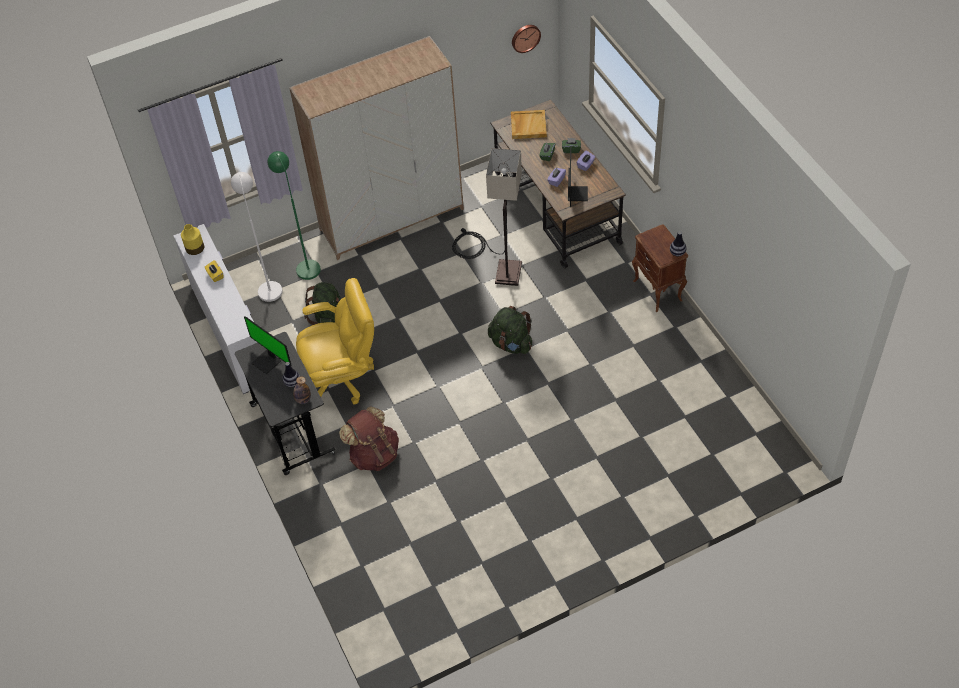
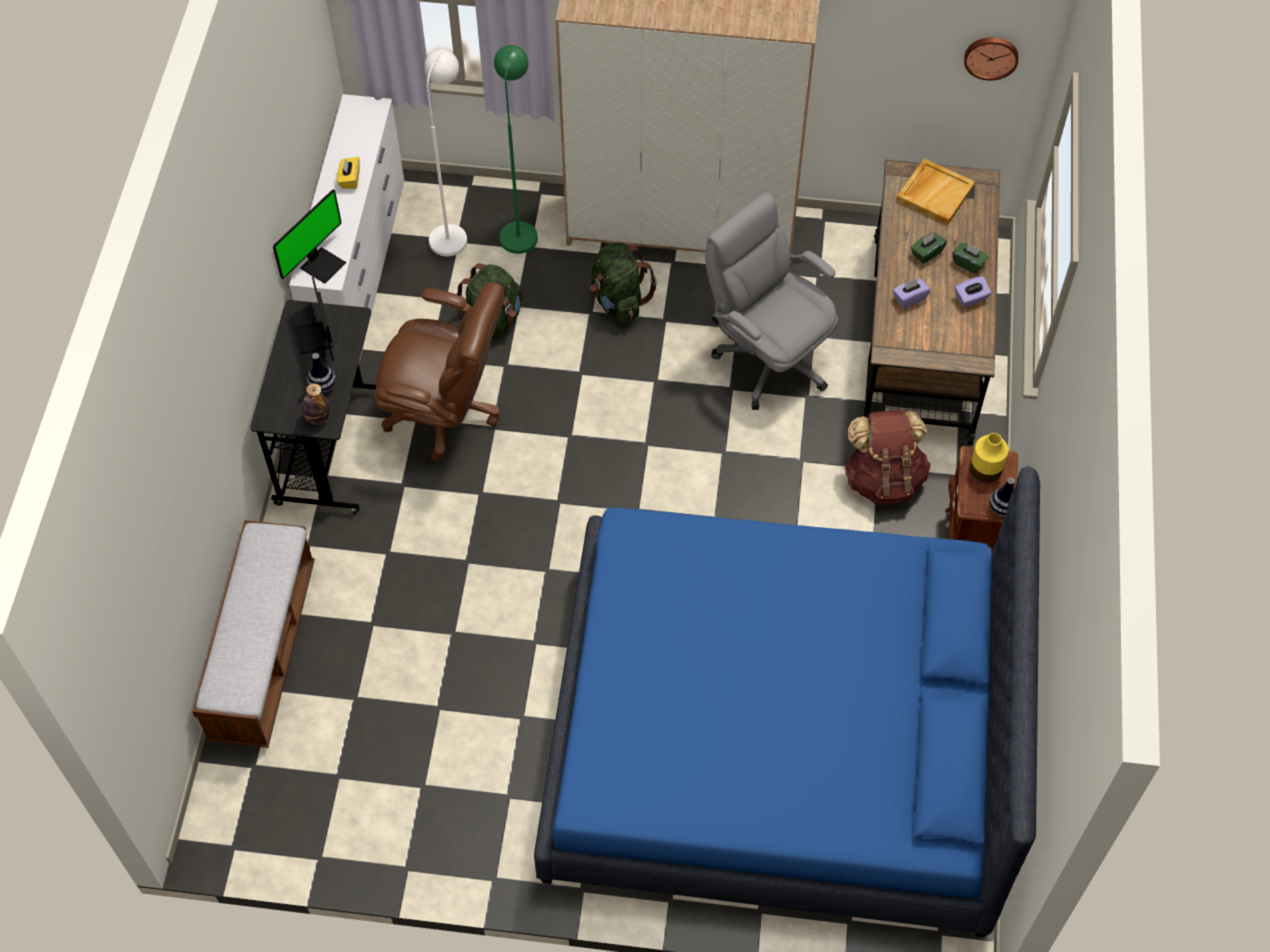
camera: 30 degrees right, 5 degrees up
(194, 247) = (354, 126): yellow vase -> yellow vase (985, 468)
(341, 550) = (263, 651): none -> bench
(343, 378) = (447, 415): yellow office chair -> brown office chair
(374, 454) = (404, 545): brown backpack -> brown backpack (883, 479)
(487, 258) = (767, 356): floor lamp -> grey office chair
(511, 344) = (702, 500): green backpack -> green backpack (619, 301)
(576, 194) = (922, 334): monitor -> monitor (322, 264)
(639, 431) = (778, 736): none -> blue bed

